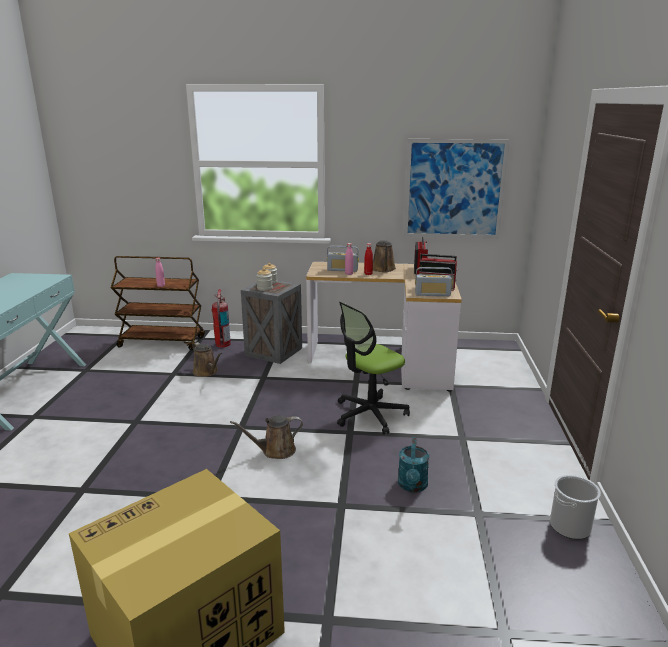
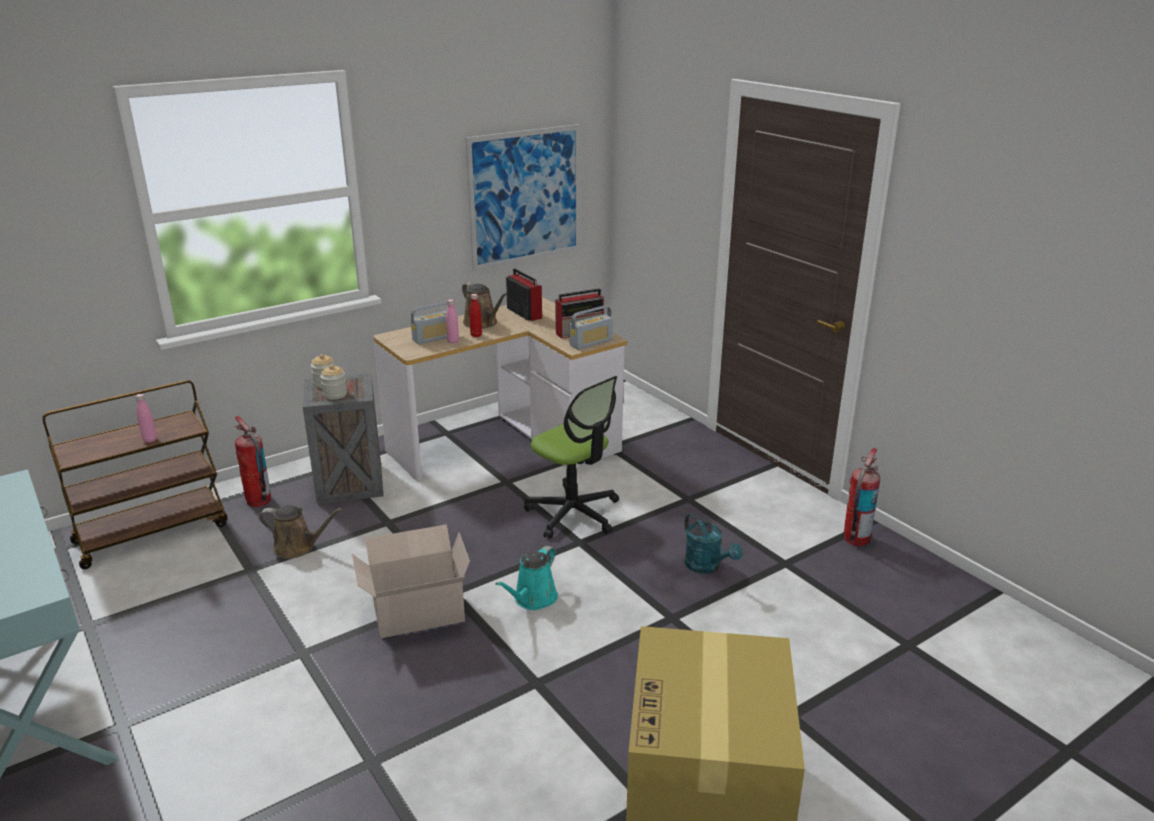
camera: 40 degrees left, 5 degrees up
(209, 427) = (415, 612): none -> cardboard box
(275, 451) = (533, 599): brown watering can -> turquoise watering can
(370, 414) = (573, 513): office chair -> office chair turned 60 degrees counterclockwise
(570, 526) = (855, 538): bucket -> fire extinguisher

